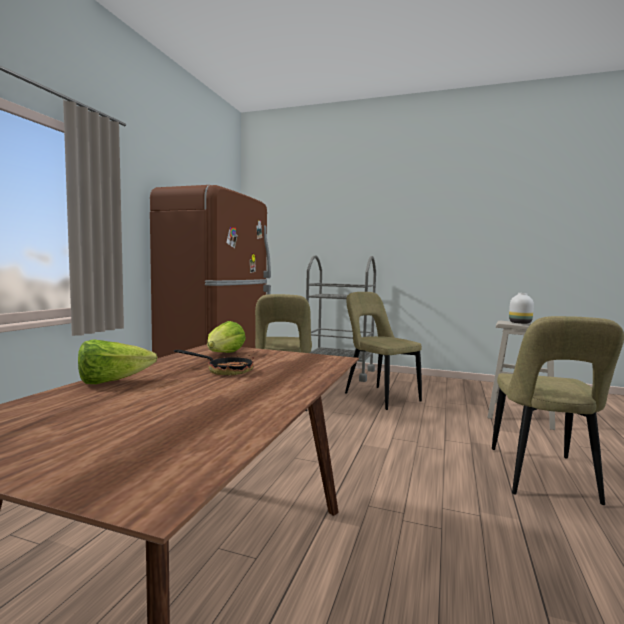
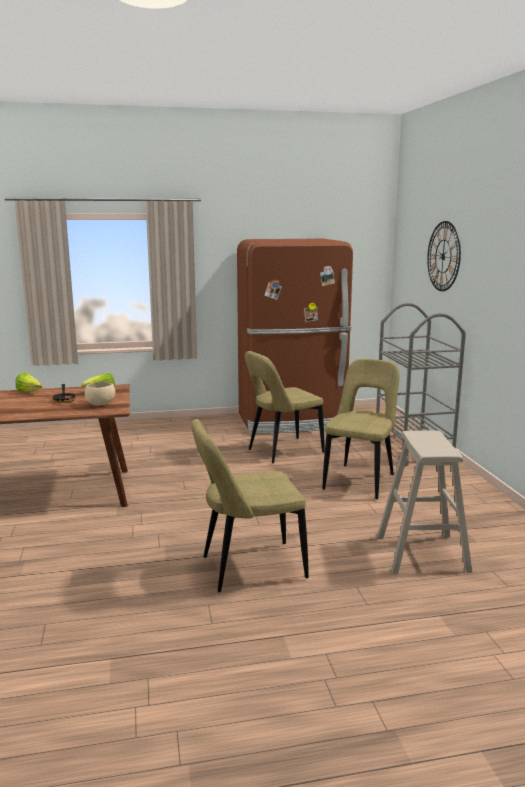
camera: 60 degrees right, 10 degrees up
(290, 361) = (100, 404): none -> beige bowl
(328, 220) = (443, 256): none -> wall clock
(520, 323) = (428, 439): white vase -> none

